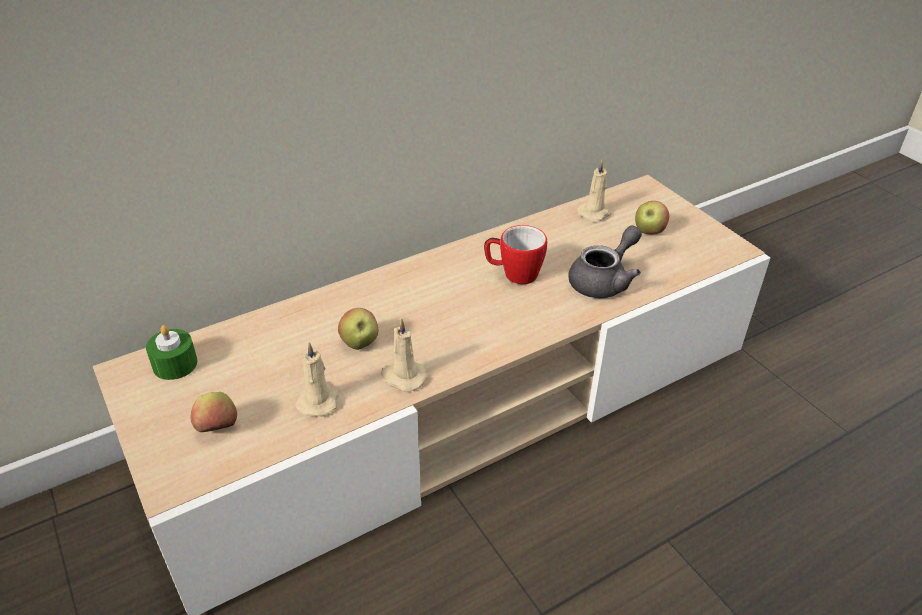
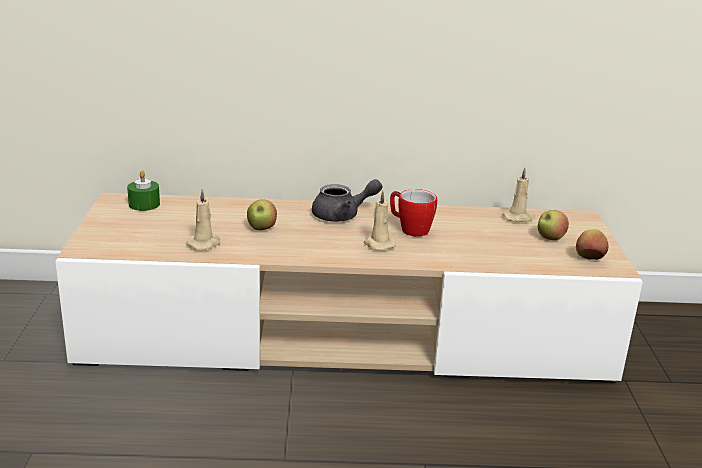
camera: 30 degrees right, 15 degrees down
(218, 429) = (134, 236): apple -> apple (589, 259)
(402, 377) = (268, 250): beige candle -> beige candle (378, 244)
(604, 281) = (475, 251): grey teapot -> grey teapot (342, 215)

